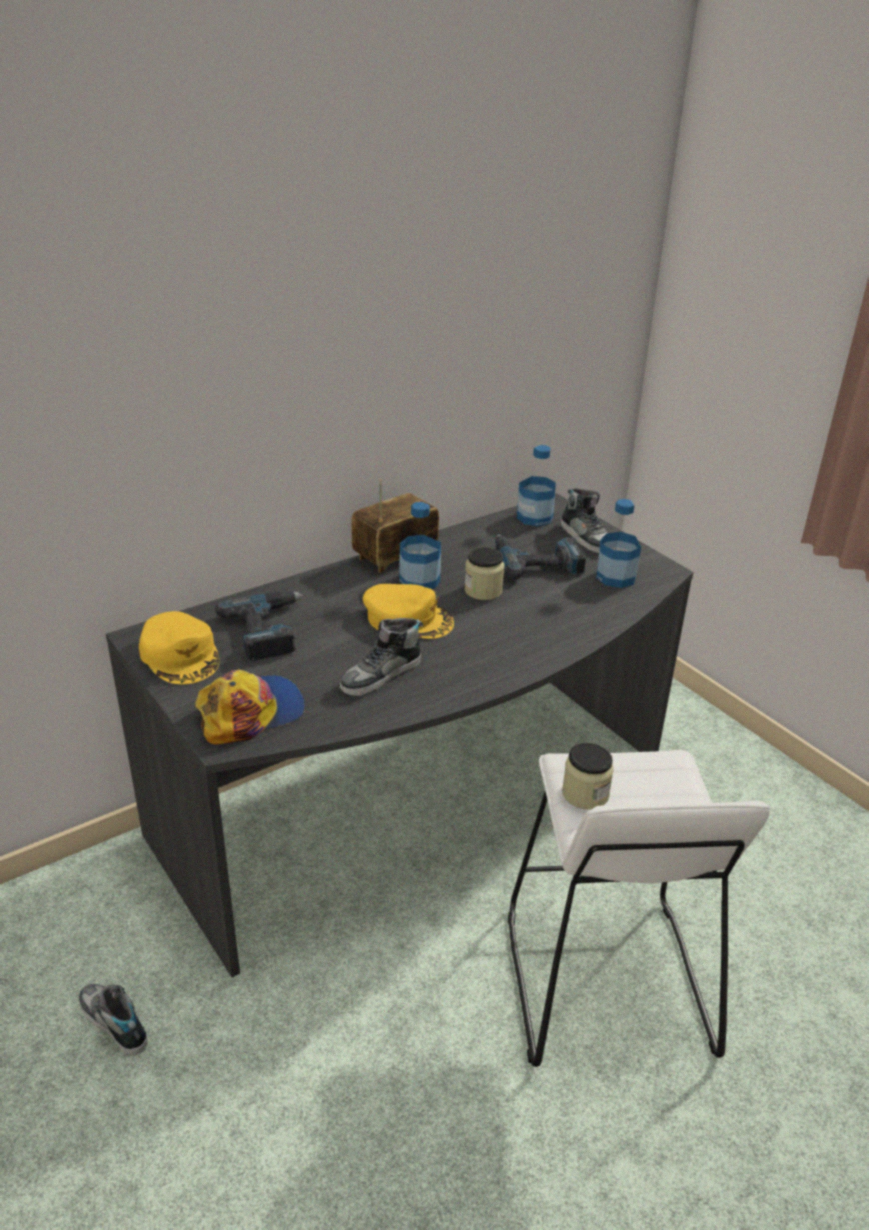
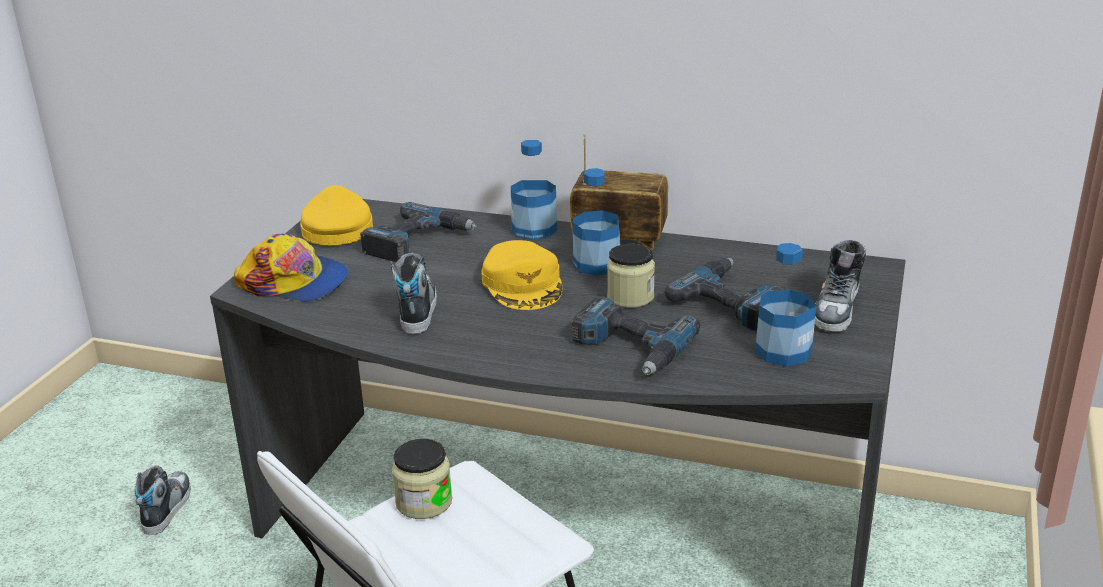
camera: 55 degrees right, 5 degrees down
(181, 655) = (337, 228): yellow cap -> yellow cap turned 150 degrees clockwise
(381, 675) = (416, 308): shoe -> shoe turned 75 degrees clockwise
(535, 517) = (825, 268): bottle -> bottle (534, 230)
(549, 621) = (629, 348): none -> power drill

